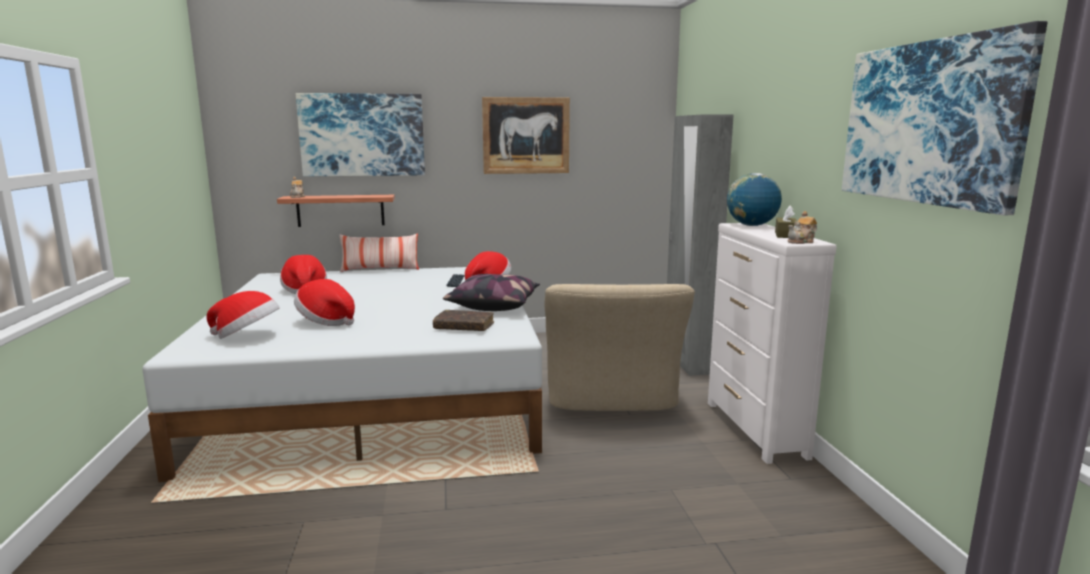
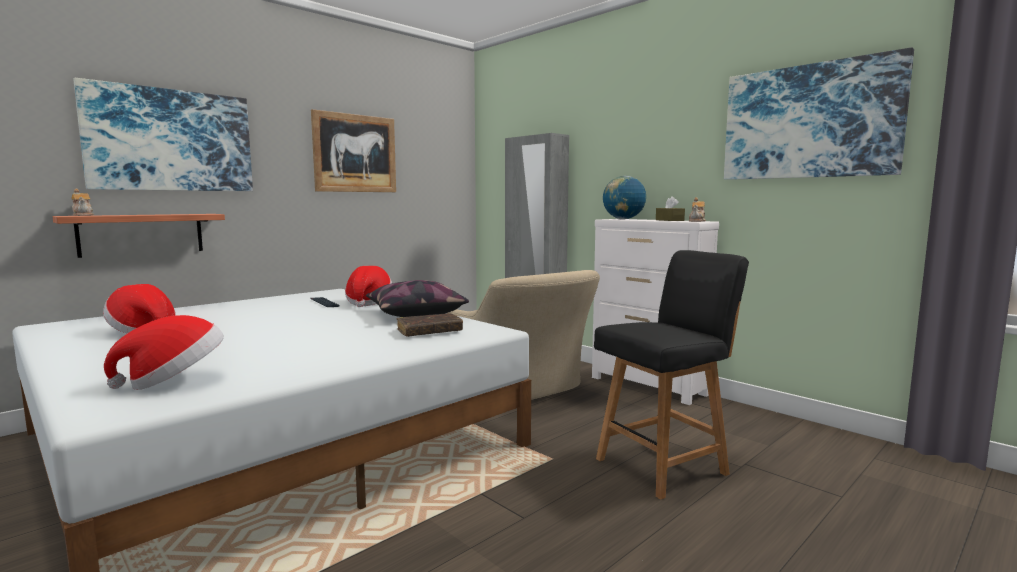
camera: 35 degrees left, 5 degrees down
(326, 321) = (255, 351): hat -> none
(380, 269) = (204, 304): pillow -> none
(626, 513) = (663, 466): none -> black chair

